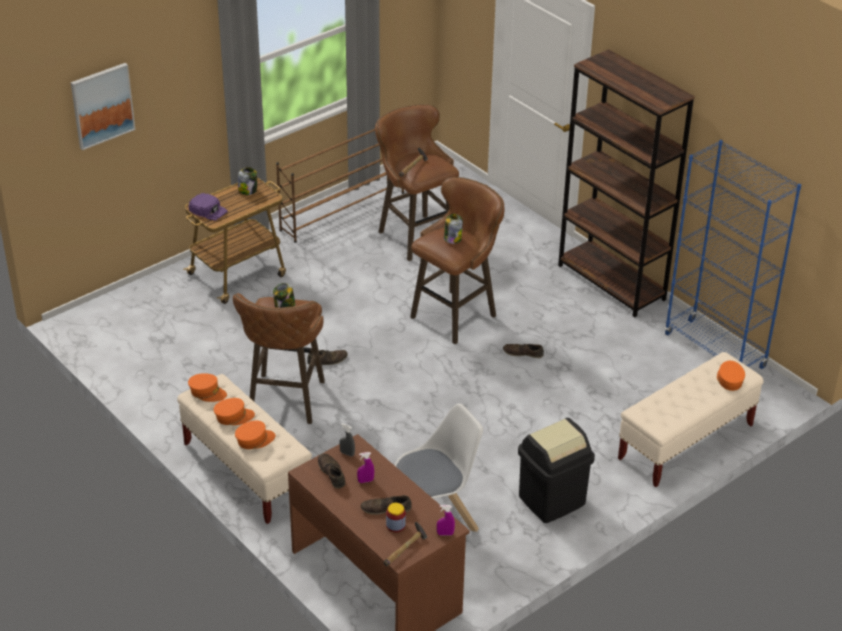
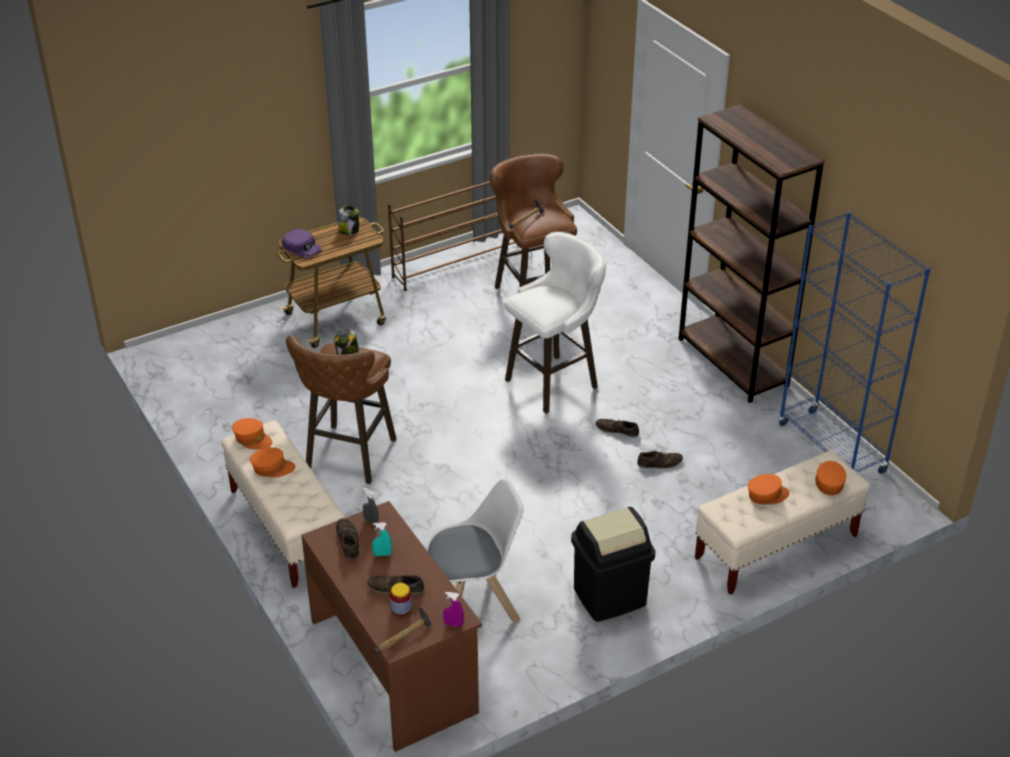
camera: 10 degrees right, 0 degrees up
(102, 105) = (190, 126): picture -> none
(254, 440) = (287, 495): orange cap -> orange cap (767, 495)
(327, 360) = (405, 417): brown shoe -> brown shoe (659, 463)
(365, 481) = (382, 554): purple spray bottle -> turquoise spray bottle
(452, 238) = (548, 298): jar -> none
(456, 315) = (554, 382): brown stool -> white stool

